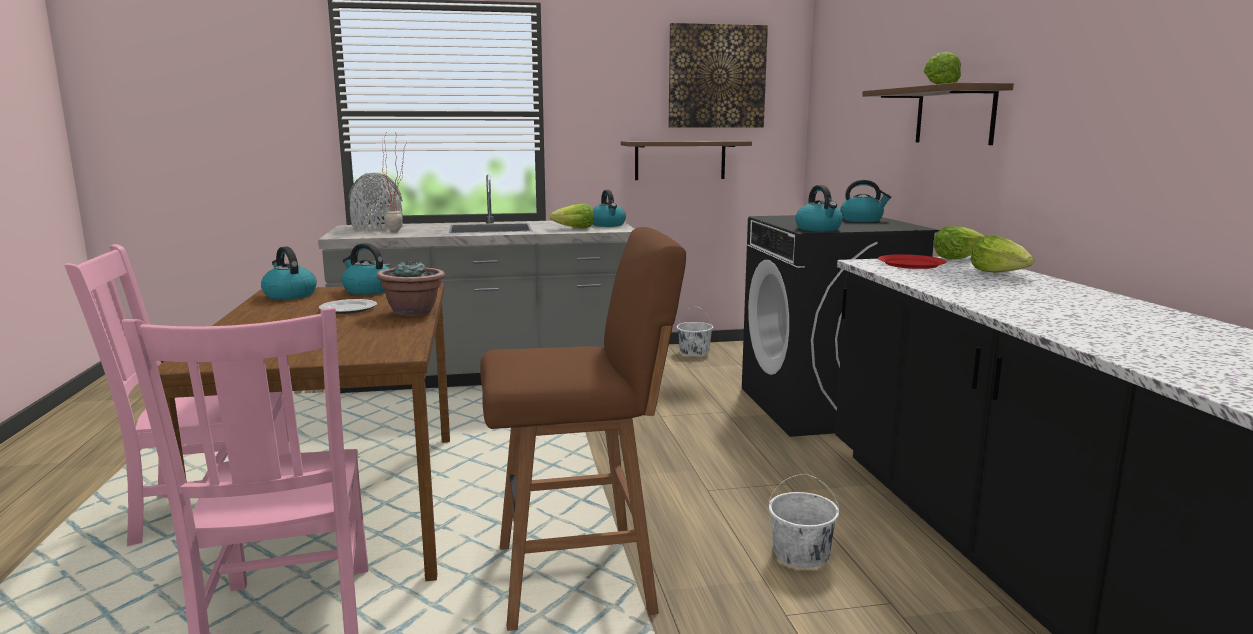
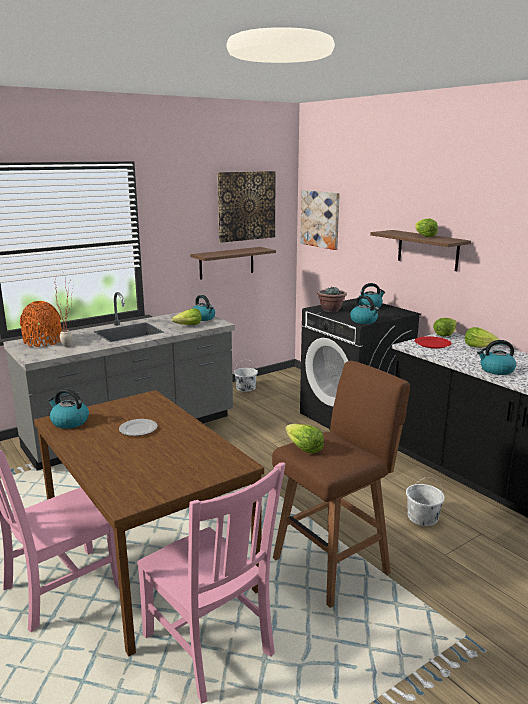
camera: 25 degrees left, 5 degrees up
(367, 290) = (118, 407): kettle -> kettle (496, 370)
(377, 227) = (43, 341): grey vase -> orange vase
(413, 312) = (186, 424): potted plant -> potted plant (331, 310)
(518, 352) = (303, 448): none -> lettuce
(831, 96) = (320, 219): none -> picture

